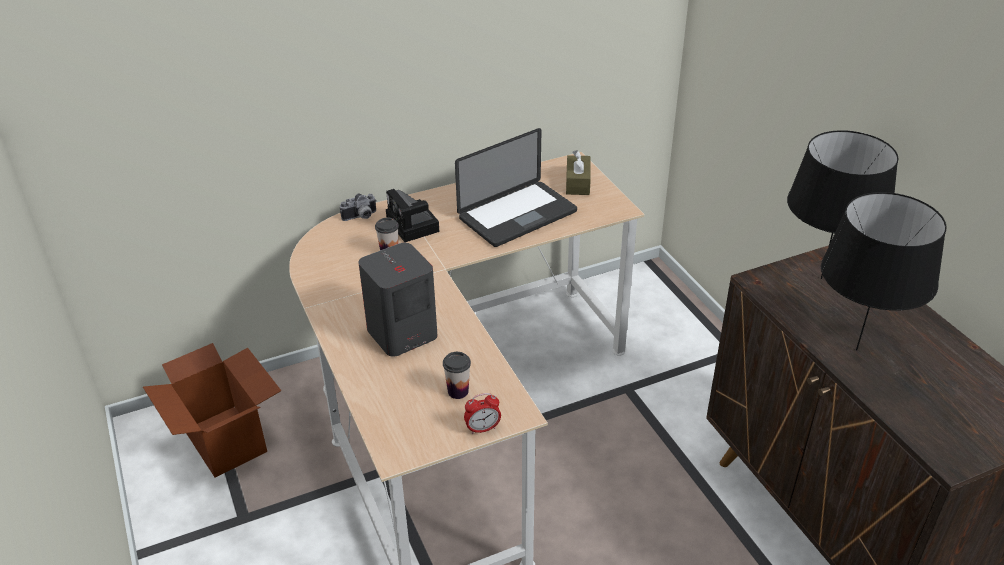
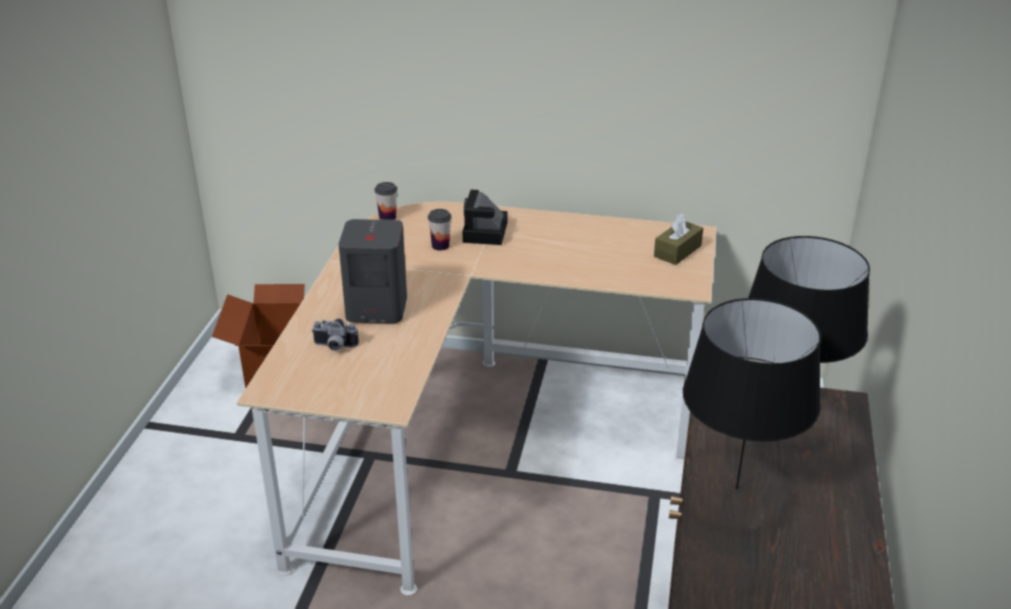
camera: 35 degrees right, 5 degrees down
(361, 217) = (451, 211): camera -> camera (334, 347)
(458, 391) = (366, 369): cup -> cup (387, 218)
(482, 428) = (351, 404): alarm clock -> none
(517, 215) = (586, 257): laptop -> none

